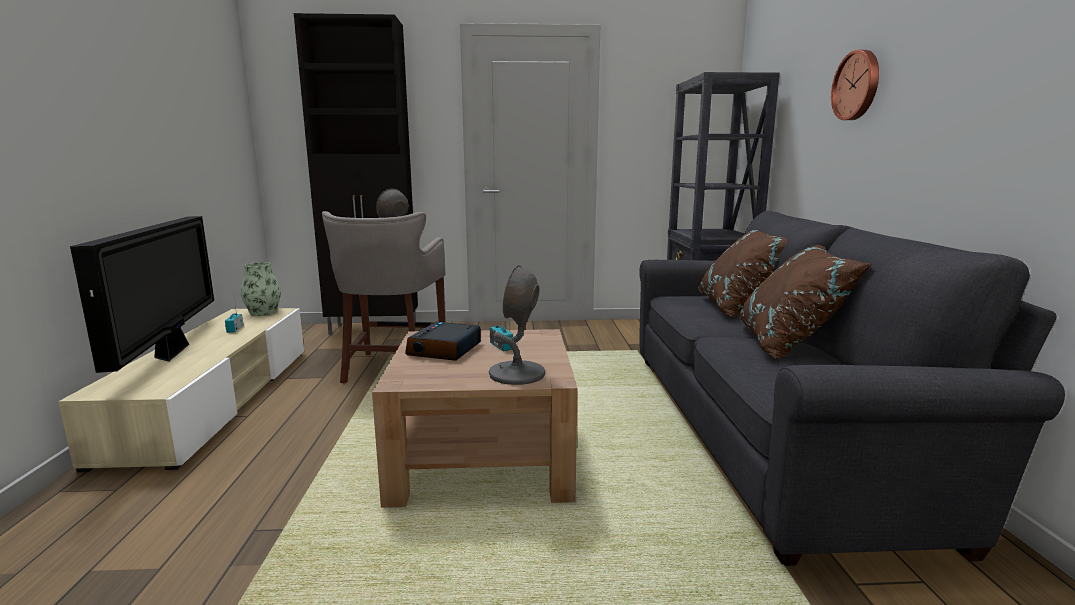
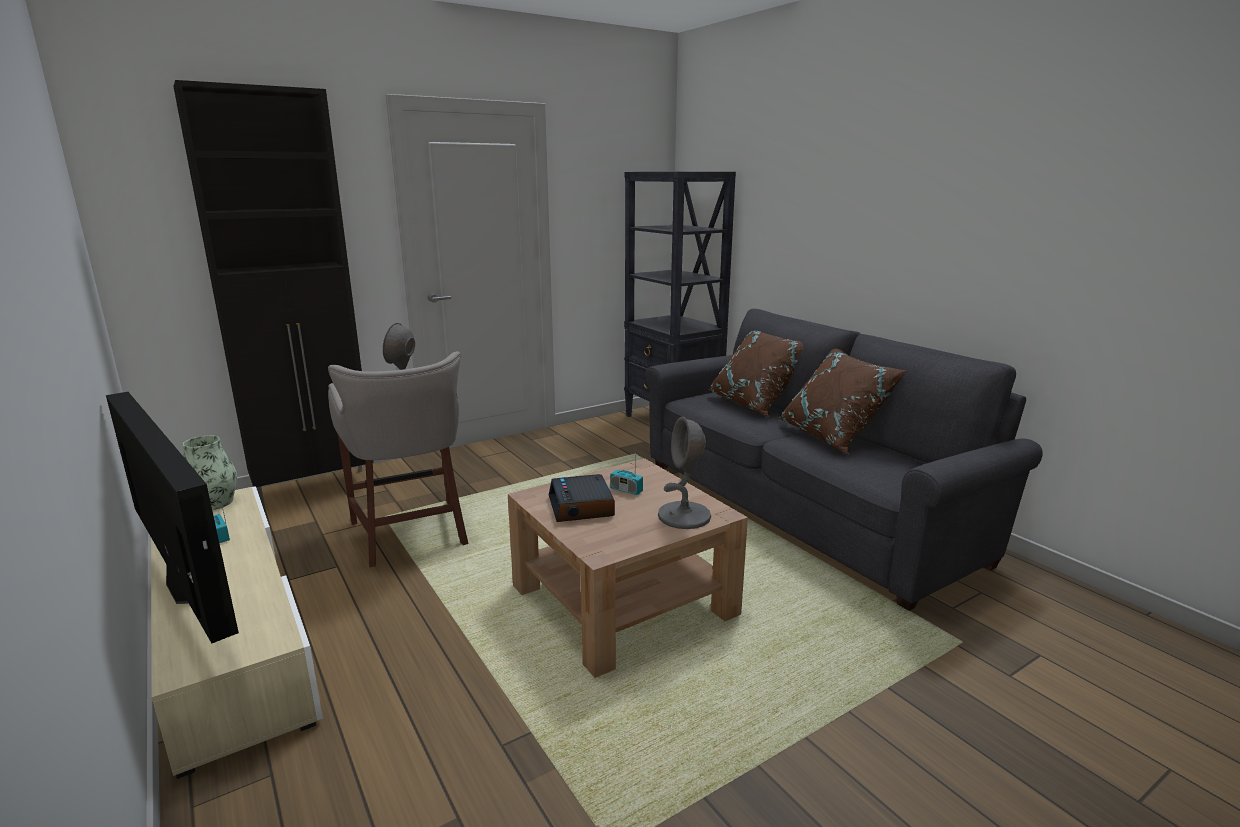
camera: 30 degrees left, 5 degrees up
(857, 85) = (832, 203): wall clock -> none

